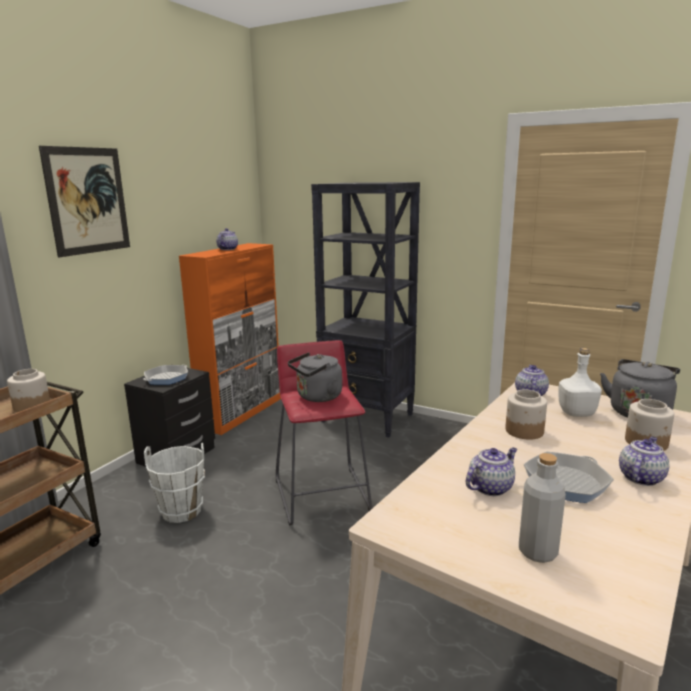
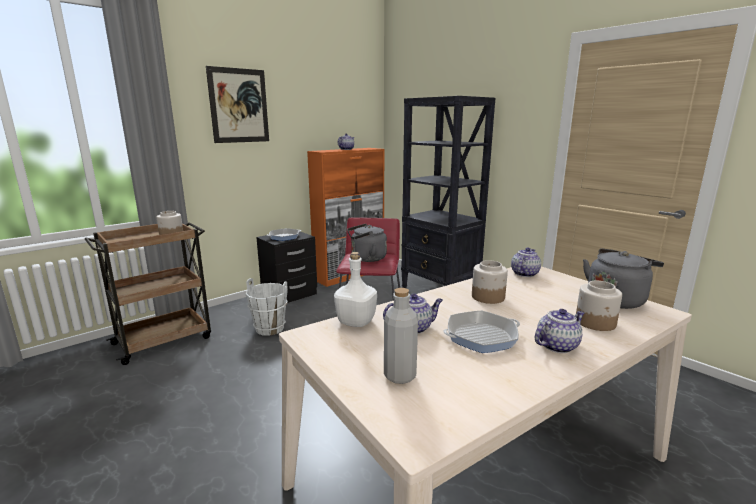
camera: 20 degrees right, 0 degrees up
(575, 413) = (551, 292): white bottle -> white bottle (355, 322)

